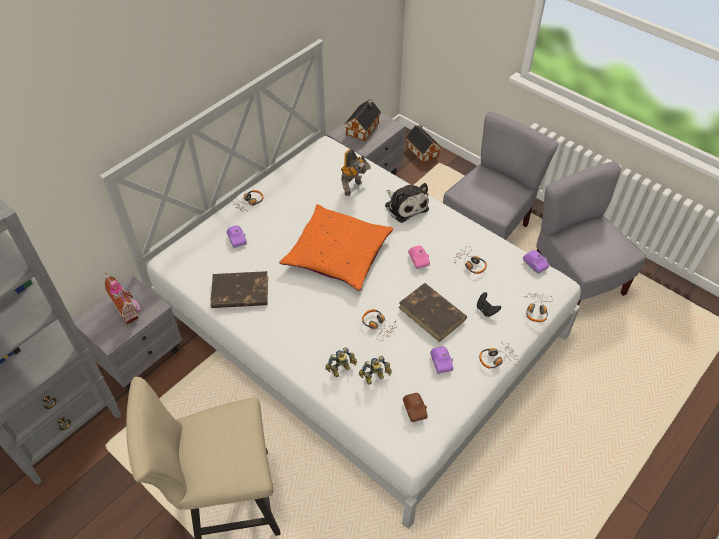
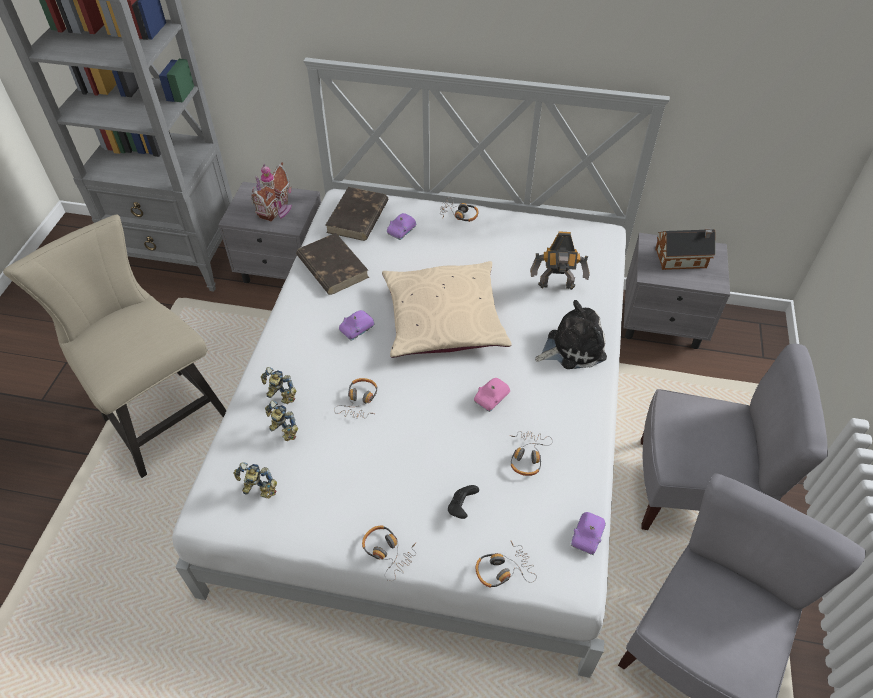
camera: 60 degrees right, 0 degrees up
(337, 254) = (443, 319): orange pillow -> beige pillow
(405, 206) = (572, 347): plush toy -> plush toy turned 135 degrees counterclockwise
(415, 410) = (257, 491): brown toy car -> toy robot
(422, 150) = (763, 357): toy house -> none
(432, 314) = (414, 449): brown book -> brown book (357, 217)
(441, 362) = (344, 490): purple toy car -> purple toy car (357, 329)

